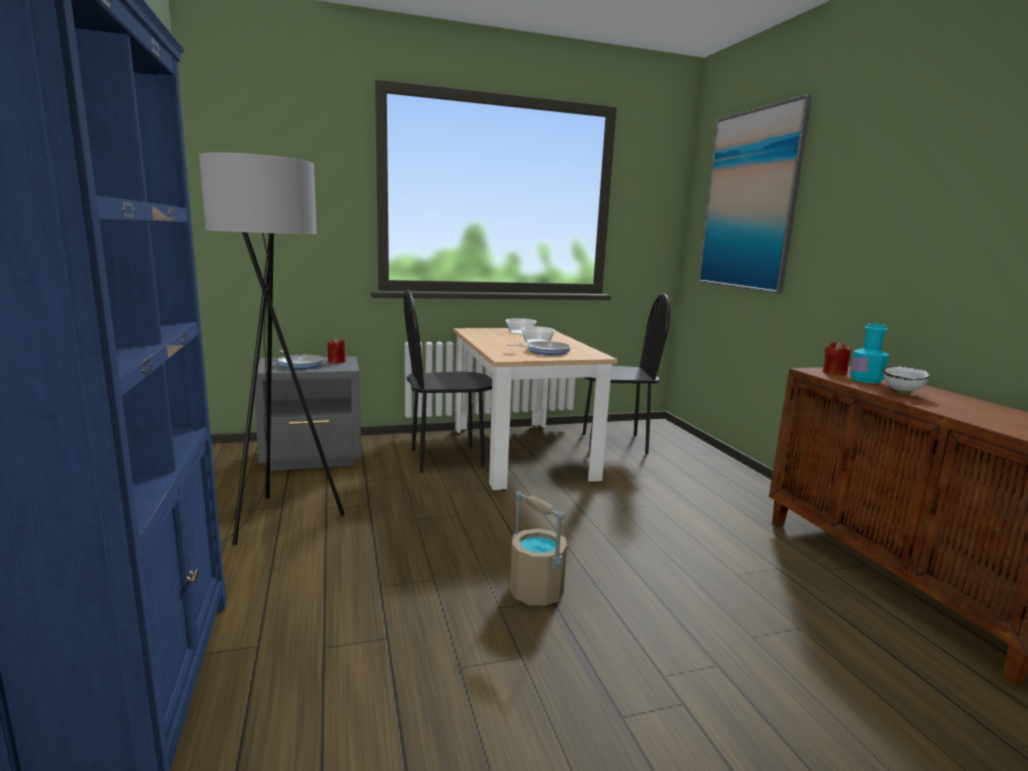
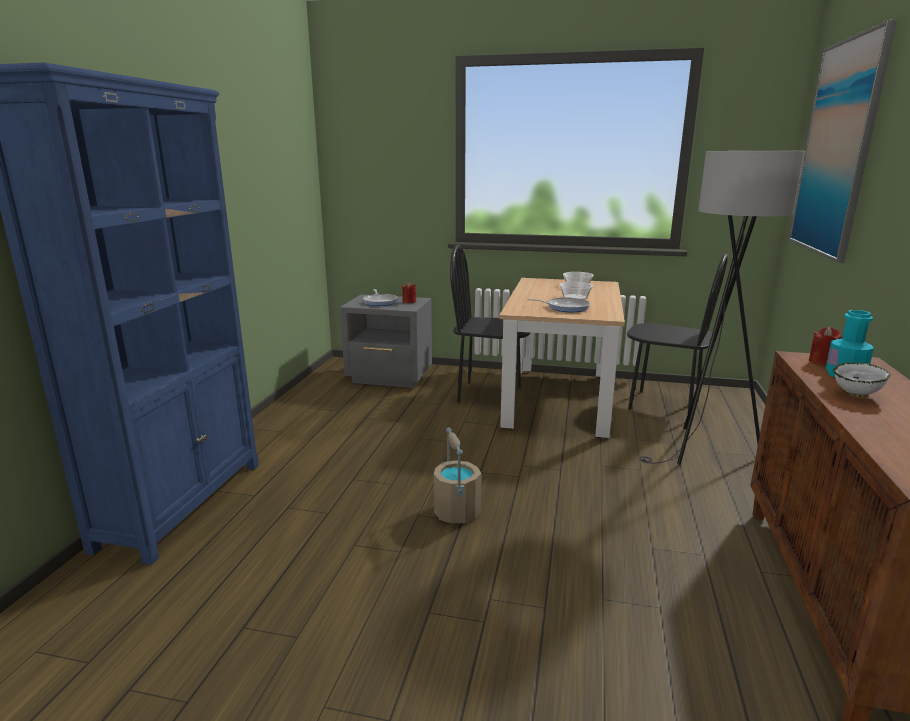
camera: 30 degrees right, 5 degrees up
(277, 522) = (327, 420): grey floor lamp -> grey floor lamp (704, 452)

